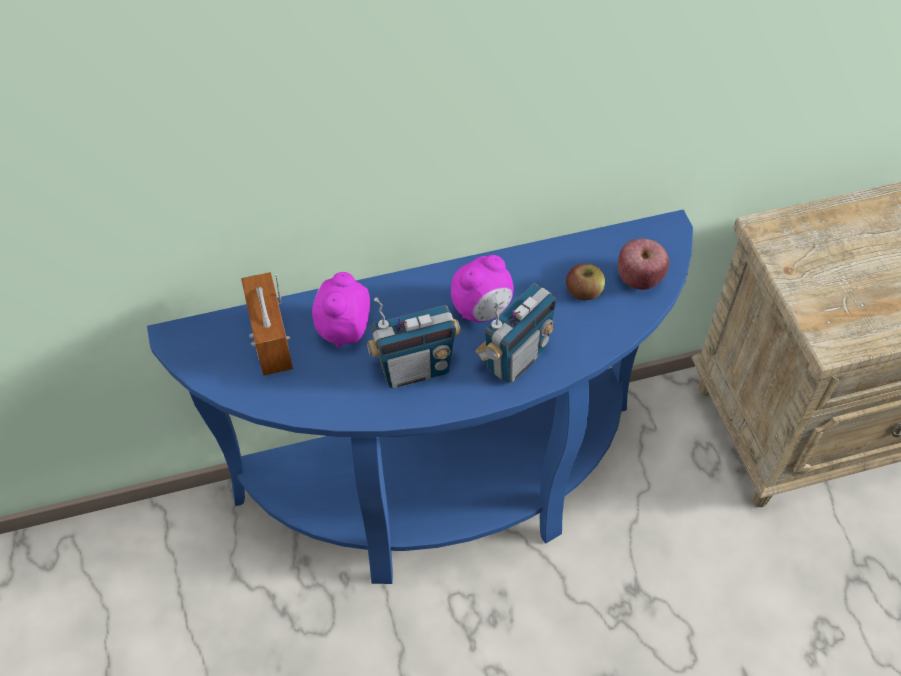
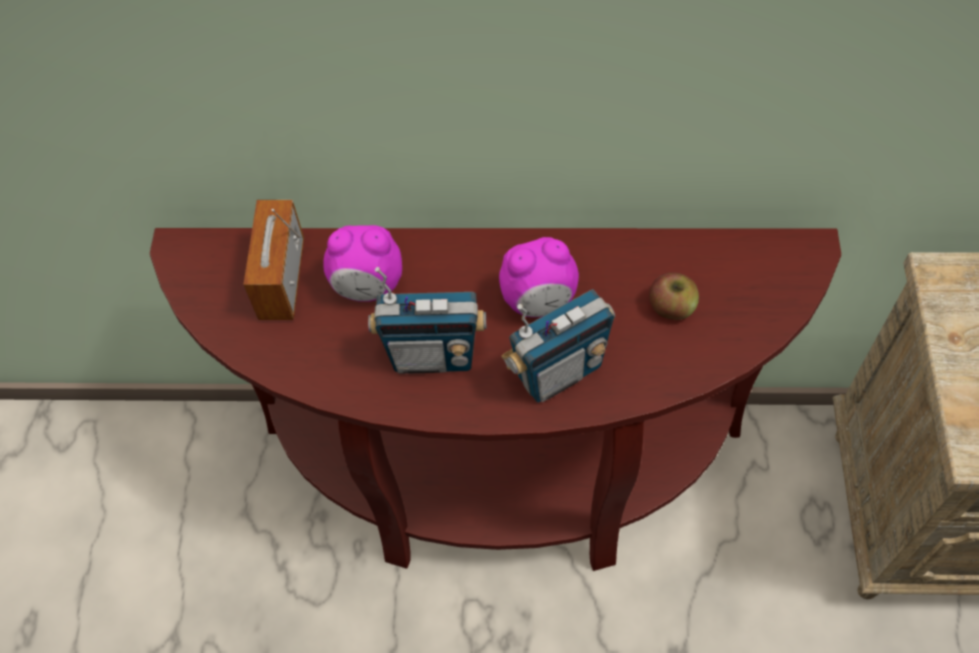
camera: 20 degrees right, 5 degrees up
(343, 330) = (368, 286): alarm clock -> alarm clock turned 120 degrees counterclockwise
(447, 494) = (500, 481): blue console table -> brown console table
(639, 279) = (747, 307): apple -> none

